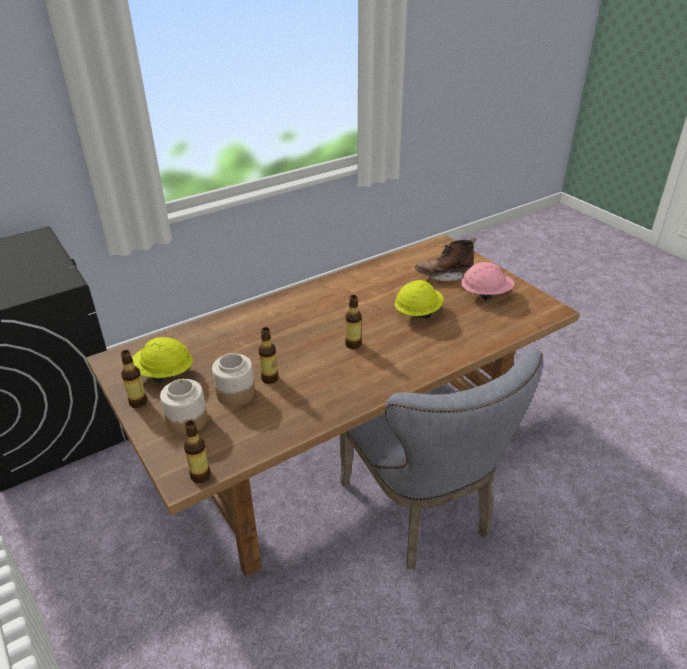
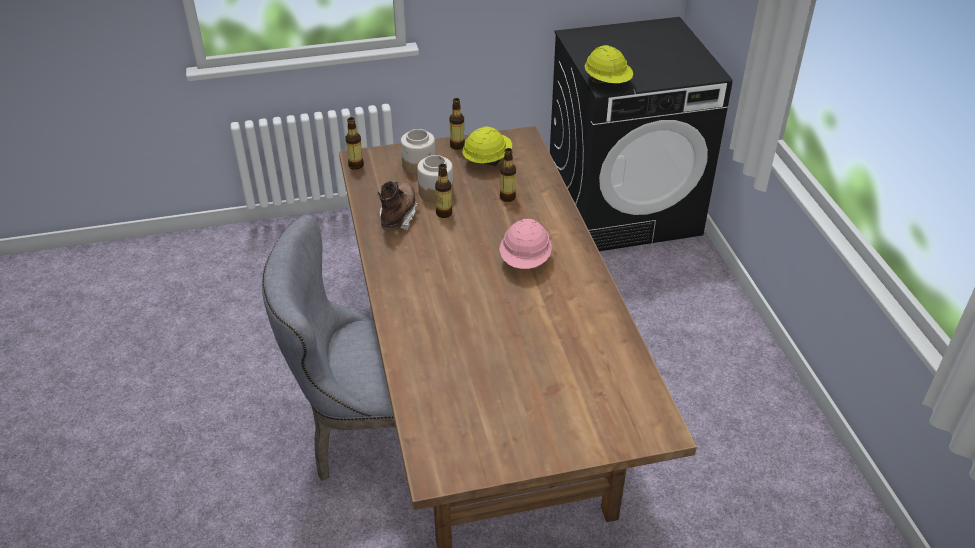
camera: 110 degrees right, 5 degrees up
(353, 344) = (464, 275): bottle -> bottle (507, 197)
(417, 313) = (494, 341): yellow hard hat -> yellow hard hat (607, 82)
(443, 275) = (569, 395): brown boot -> brown boot (398, 216)
(485, 294) = (503, 419): pink hard hat -> pink hard hat (525, 260)

